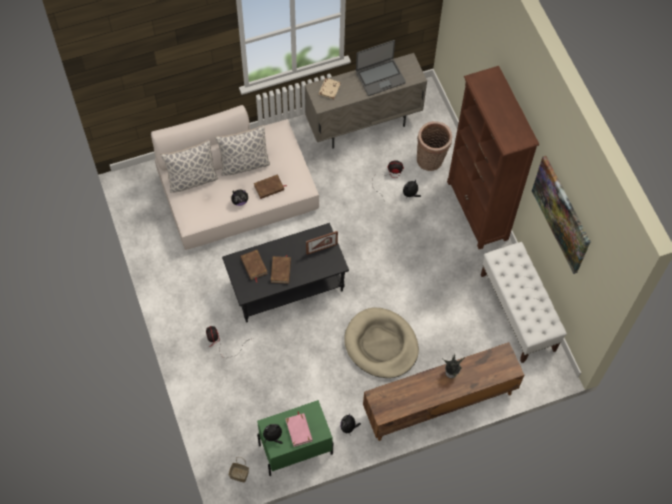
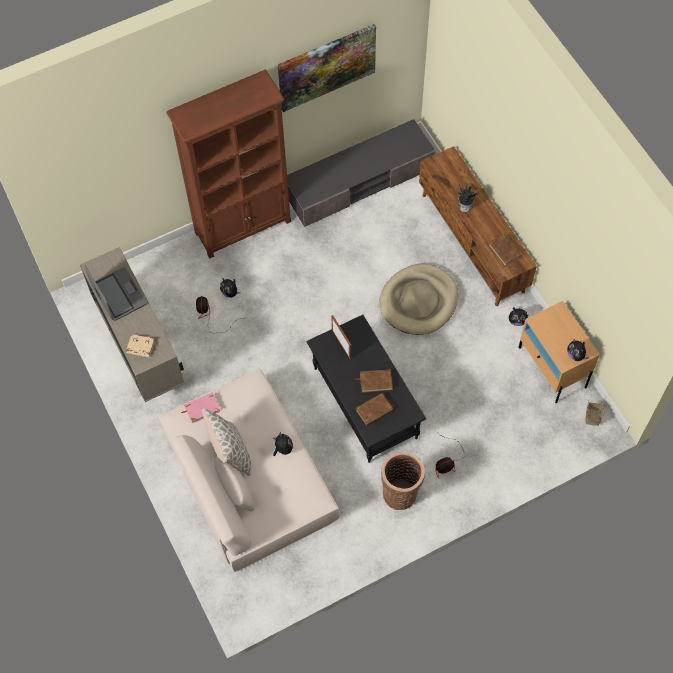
camera: 95 degrees left, 0 degrees up
(192, 179) = (259, 508): pillow -> none
(269, 188) = (261, 419): brown book -> brown book (504, 251)
(295, 449) = (552, 367): green nightstand -> beige nightstand
(299, 430) = (563, 332): pink book -> pink book (202, 408)
(431, 160) = (183, 276): basket -> basket (400, 492)
(518, 312) = (359, 182): white bench -> grey tv stand

